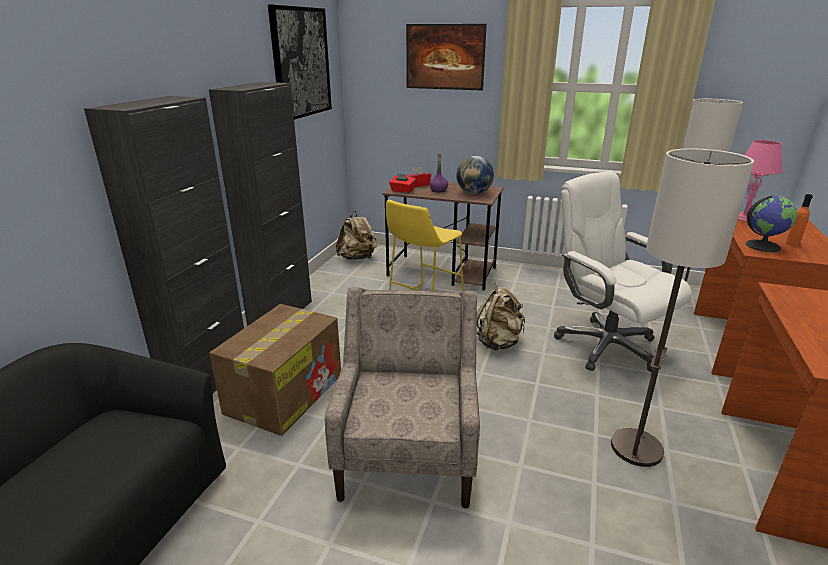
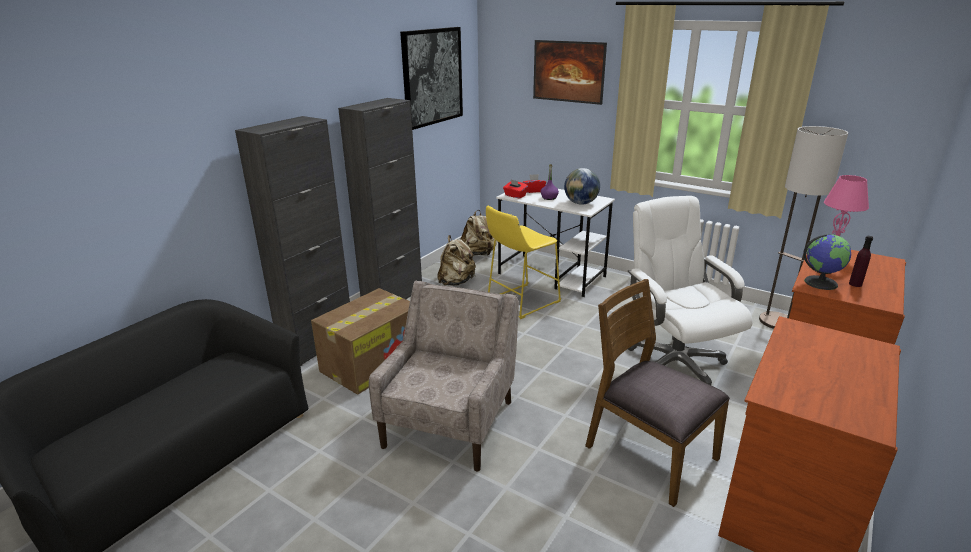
camera: 15 degrees right, 0 degrees up
(442, 272) = (552, 275): brown desk -> white desk
(499, 342) = (572, 346): beige backpack -> beige backpack (456, 282)
(636, 448) = (649, 453): floor lamp -> brown chair
(792, 244) = (855, 284): orange bottle -> purple bottle

